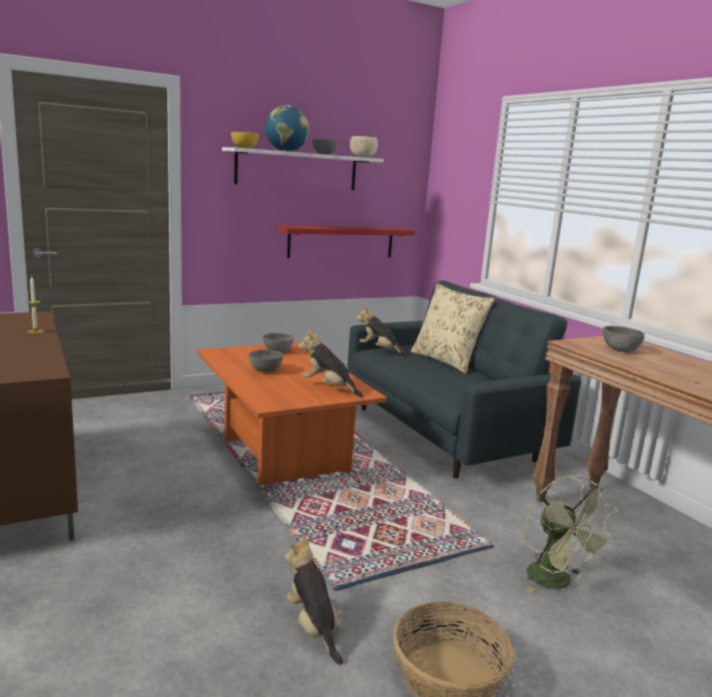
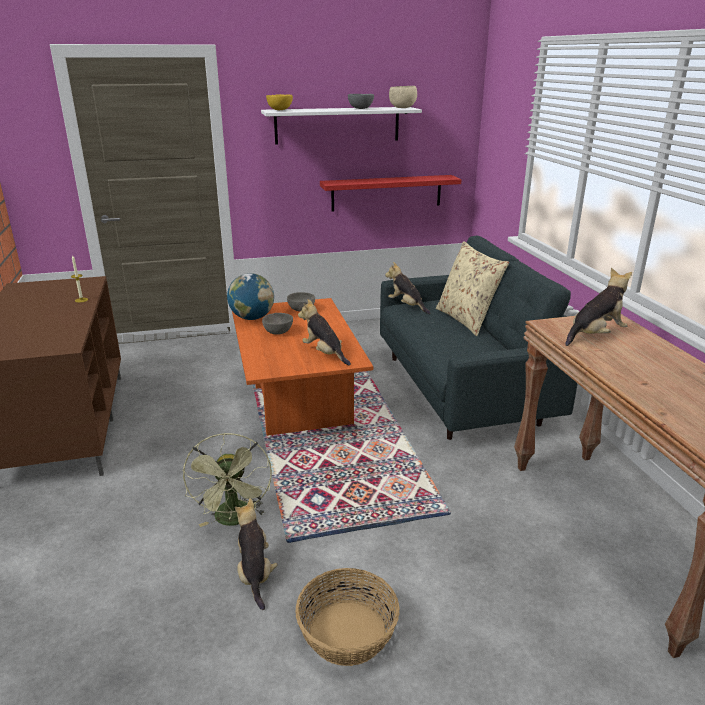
camera: 15 degrees right, 10 degrees up
(286, 151) = (321, 109): globe -> globe (252, 318)
(556, 582) = (493, 556): green fan -> green fan (234, 520)
(620, 350) = (595, 335): grey bowl -> plush toy

